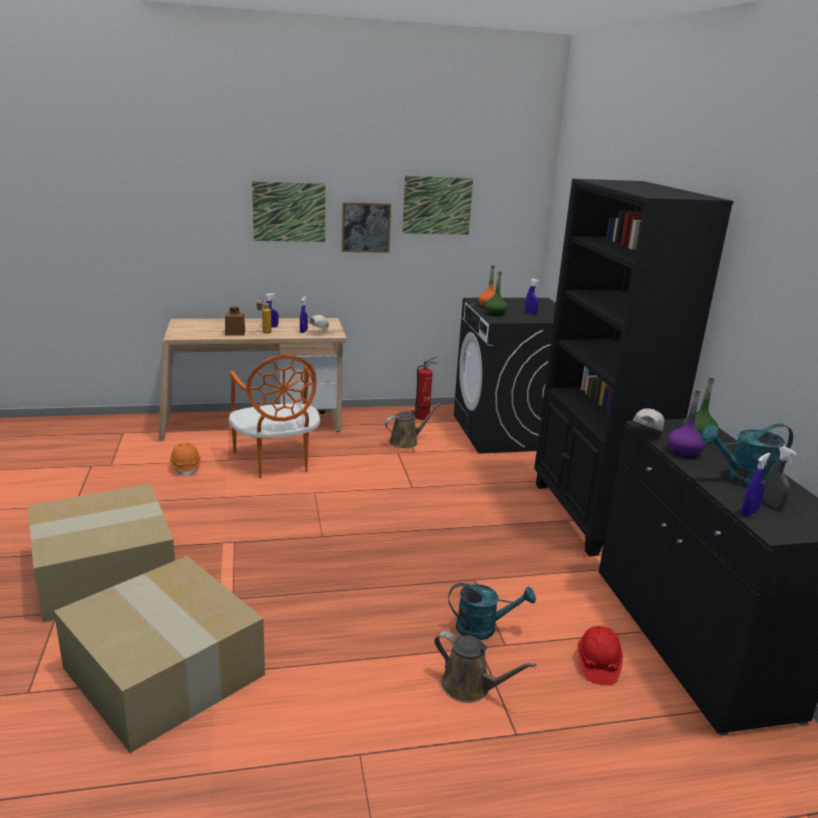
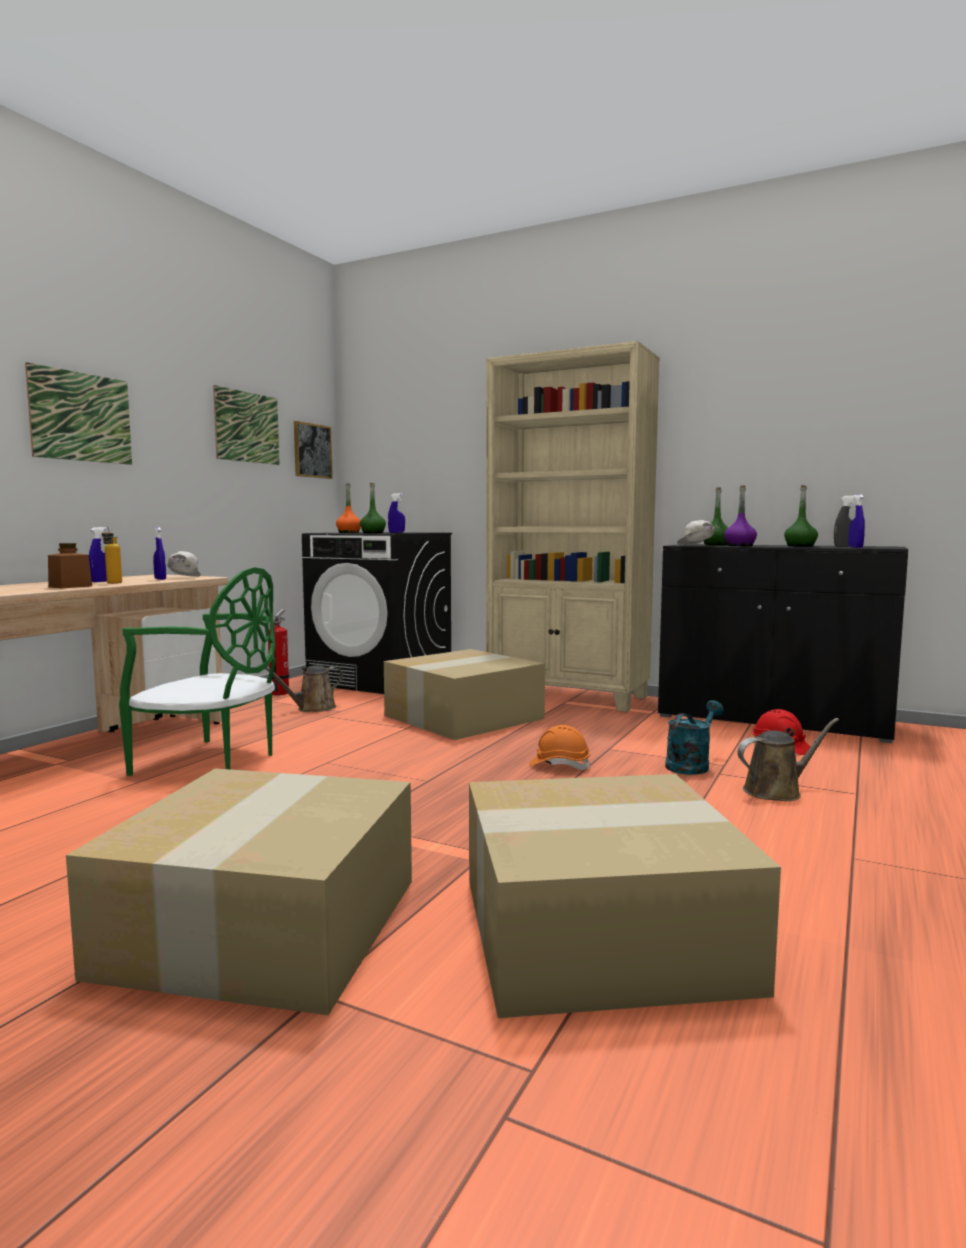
camera: 50 degrees left, 15 degrees down
(186, 467) = (89, 808): orange hard hat -> orange hard hat (559, 765)
(276, 461) = (211, 761): orange chair -> green chair
(366, 227) = (177, 448): picture -> picture (312, 451)
(406, 441) = (313, 708): brown watering can -> brown watering can turned 135 degrees counterclockwise
(467, 496) = (464, 716): none -> cardboard box
(590, 516) = (568, 697): black bookcase -> beige bookcase
(742, 480) = (800, 546): turquoise watering can -> green bottle

